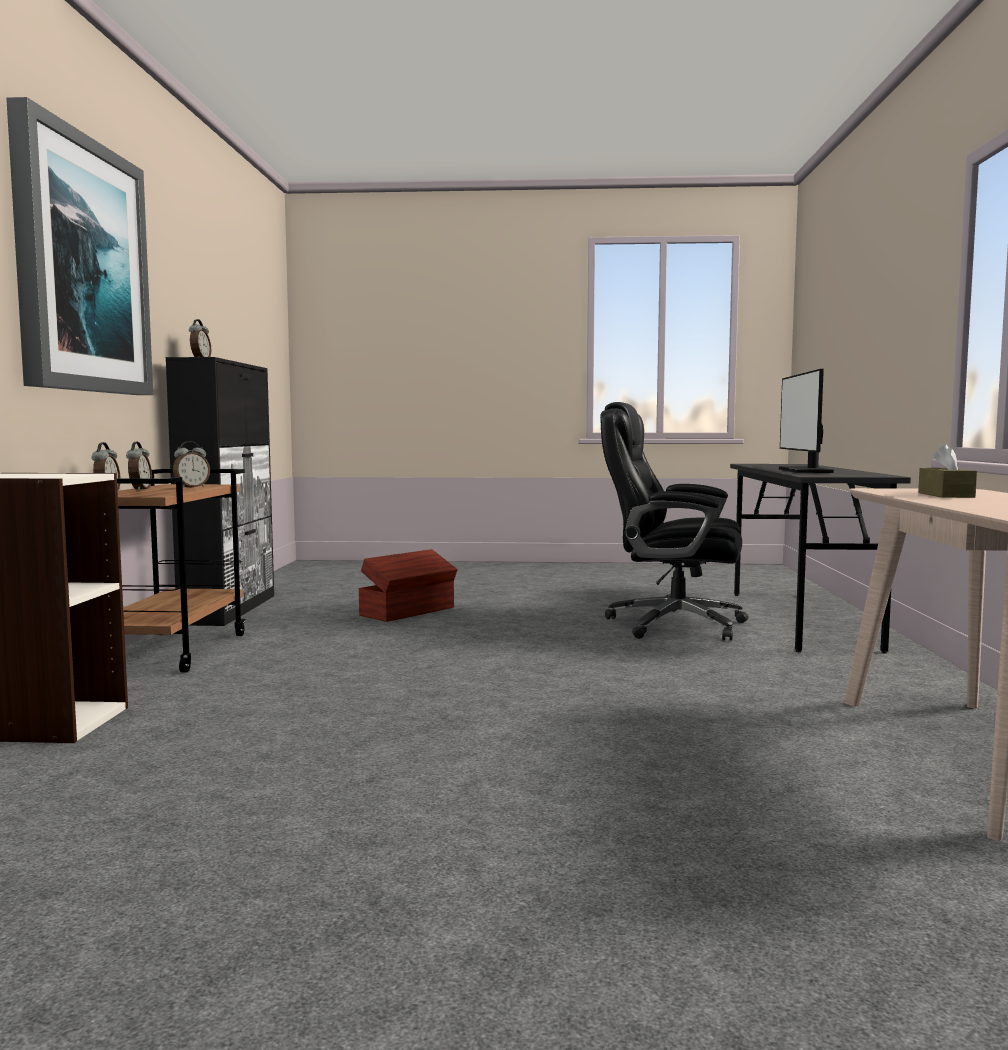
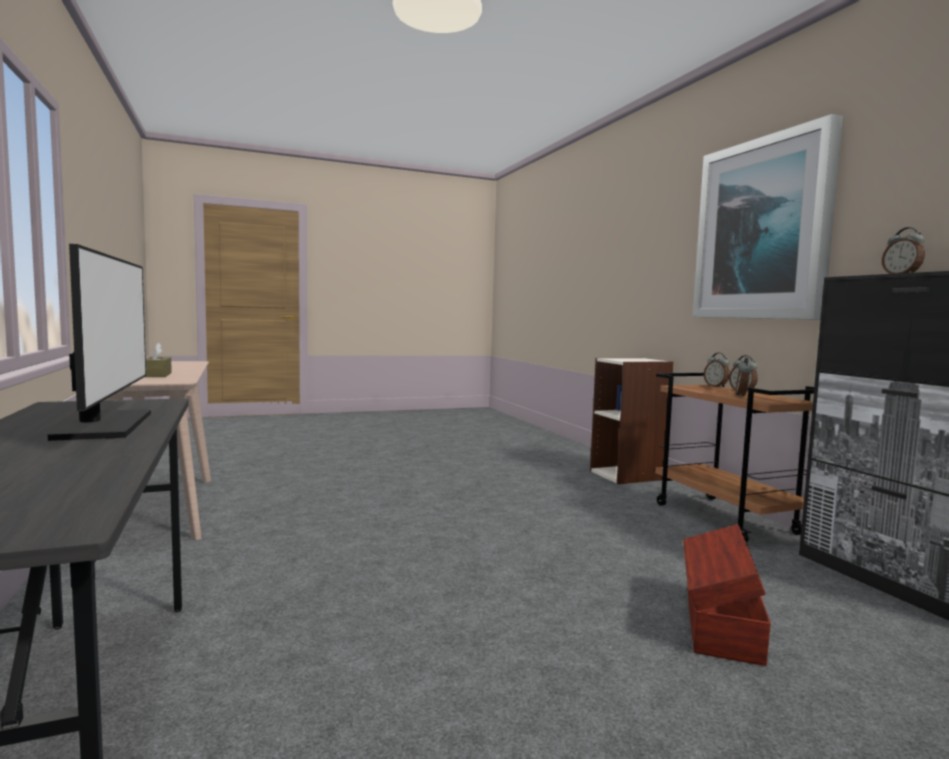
camera: 155 degrees right, 0 degrees up
(672, 625) = (332, 659): black office chair -> none

